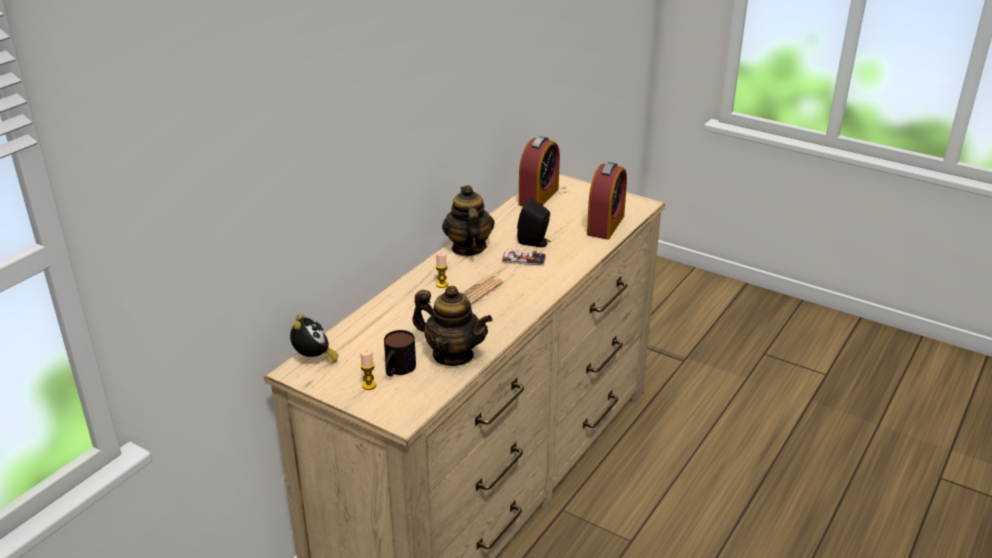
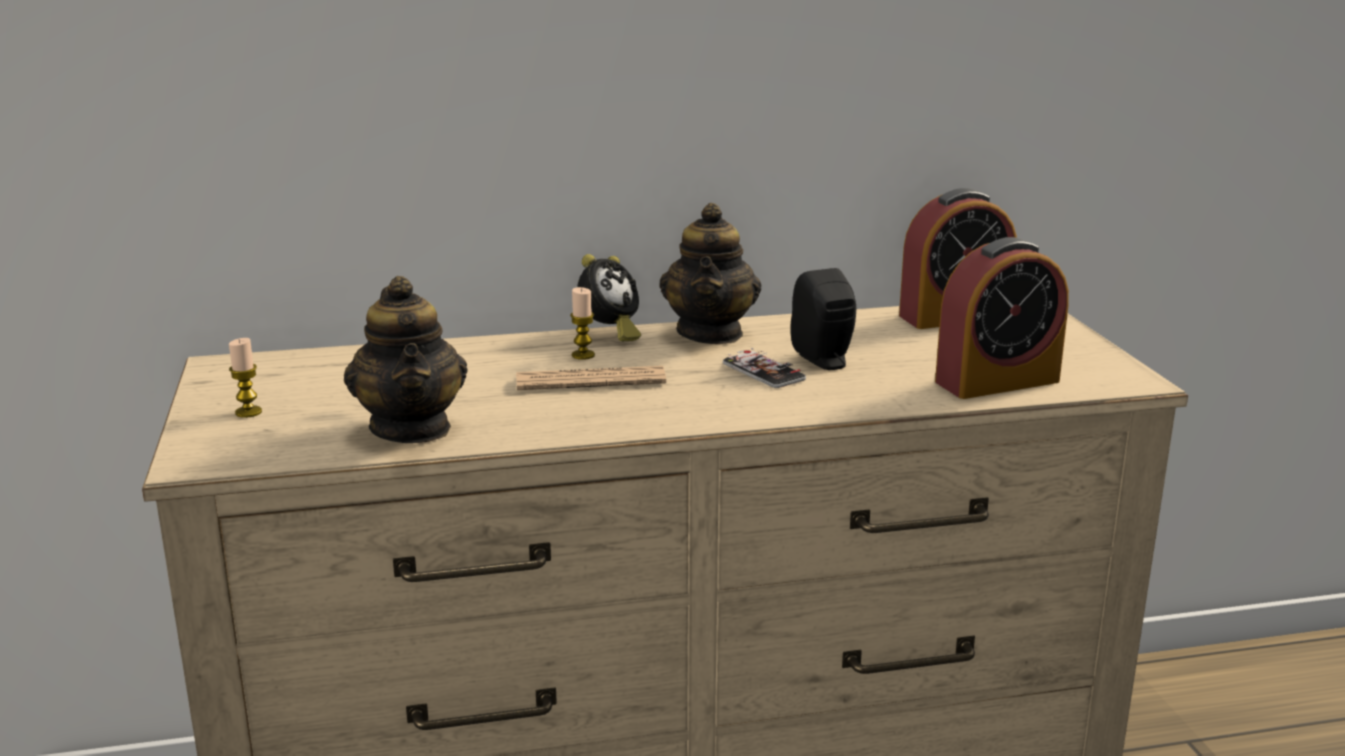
camera: 45 degrees right, 10 degrees down
(314, 359) = (264, 363): alarm clock -> alarm clock (609, 333)
(397, 370) = (314, 413): mug -> none
(468, 248) = (710, 333): teapot -> teapot turned 150 degrees clockwise

